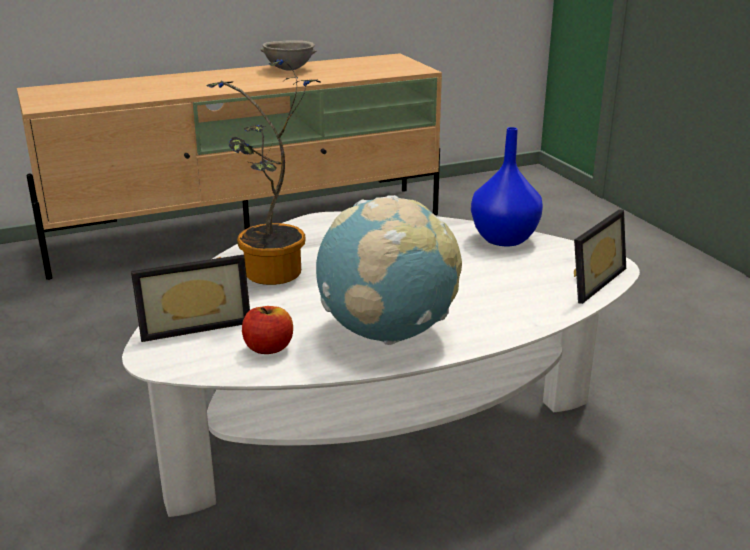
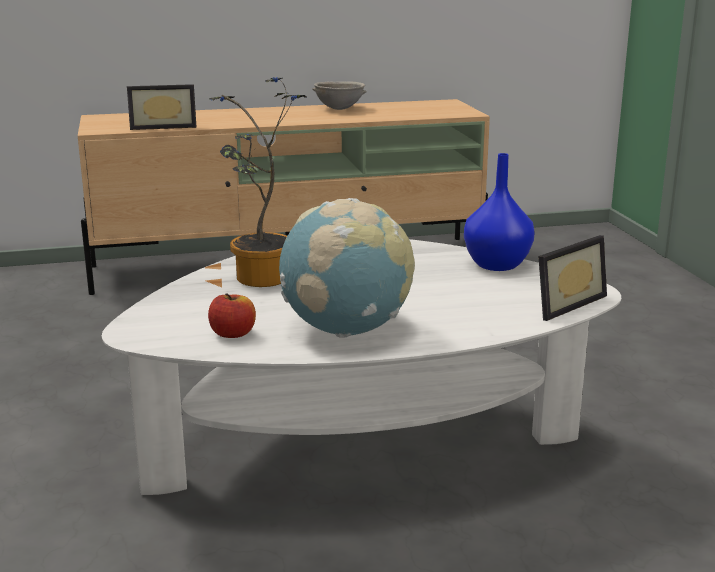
camera: 10 degrees right, 5 degrees down
(194, 323) = (175, 311): picture frame -> picture frame (163, 126)

